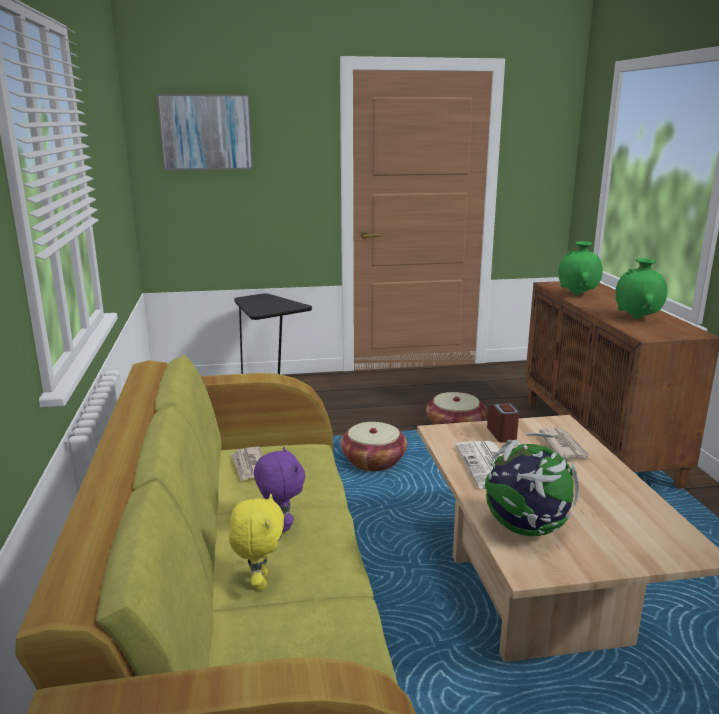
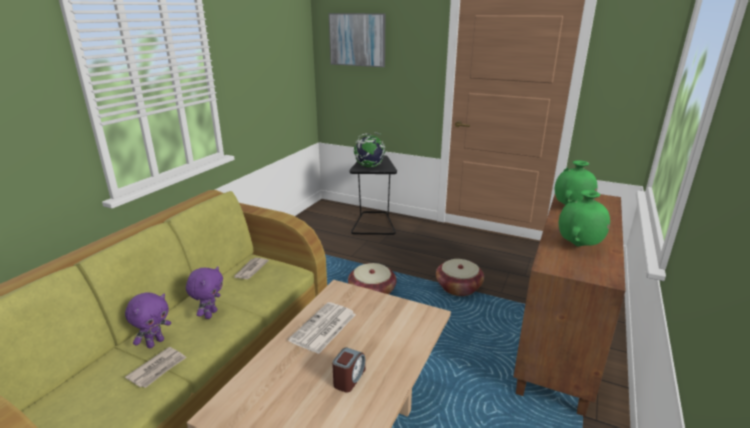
camera: 35 degrees right, 5 degrees up
(259, 581) = (155, 343): yellow plush toy -> purple plush toy
(502, 434) = (374, 307): alarm clock -> alarm clock (349, 378)
(526, 529) = (265, 385): globe -> globe (369, 166)
(563, 446) = (399, 335): newspaper -> newspaper (158, 369)

